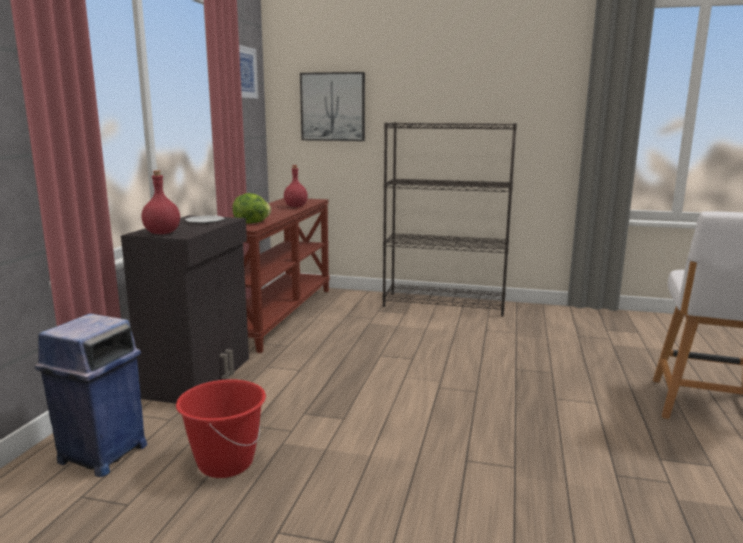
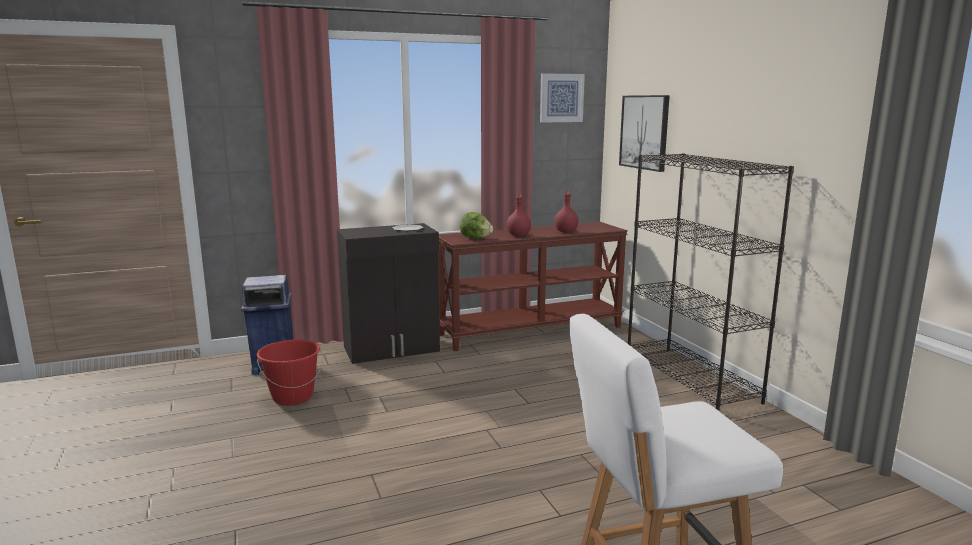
camera: 55 degrees right, 0 degrees up
(162, 233) = (354, 232): red bottle -> red bottle (518, 235)

